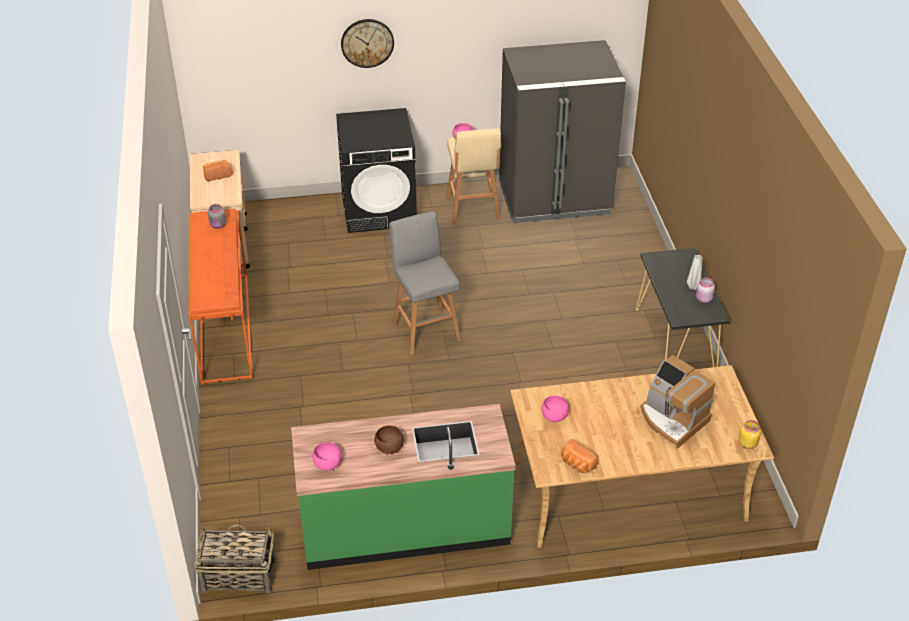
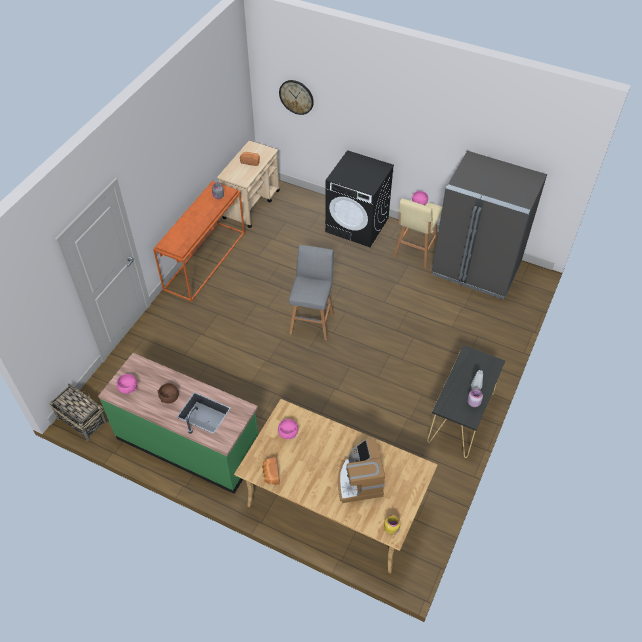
camera: 35 degrees right, 10 degrees up
(367, 43) = (373, 110): wall clock -> wall clock (296, 97)

